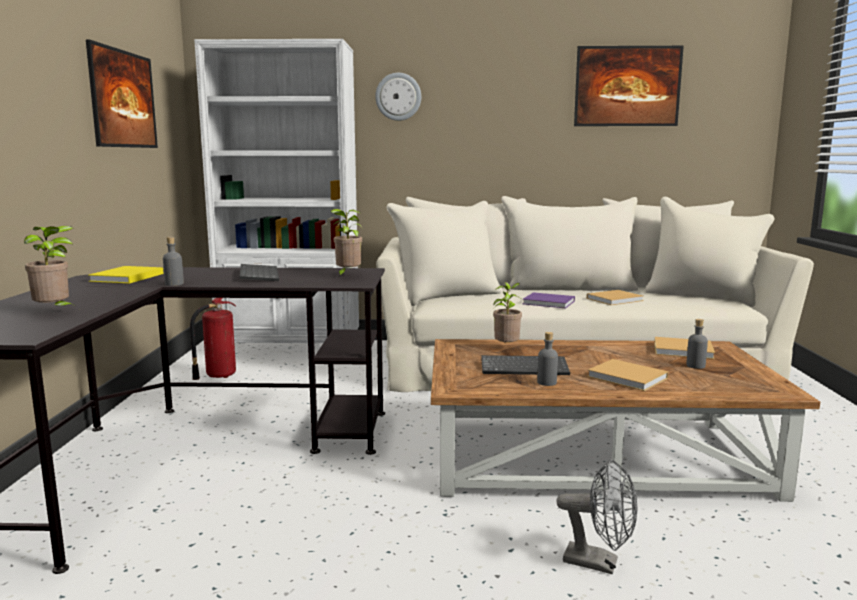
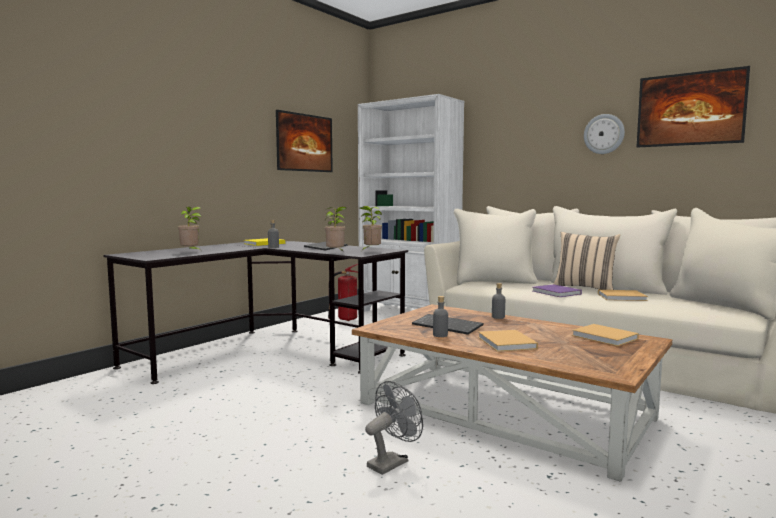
camera: 35 degrees right, 5 degrees down
(398, 96) = (495, 132): wall clock -> wall clock (604, 134)
(506, 348) = (465, 315): potted plant -> potted plant (336, 253)
(559, 293) = (585, 288): none -> beige pillow
(599, 563) = (392, 462): grey fan -> grey fan turned 105 degrees counterclockwise
(695, 366) = (585, 347): grey bottle -> grey bottle (498, 317)

